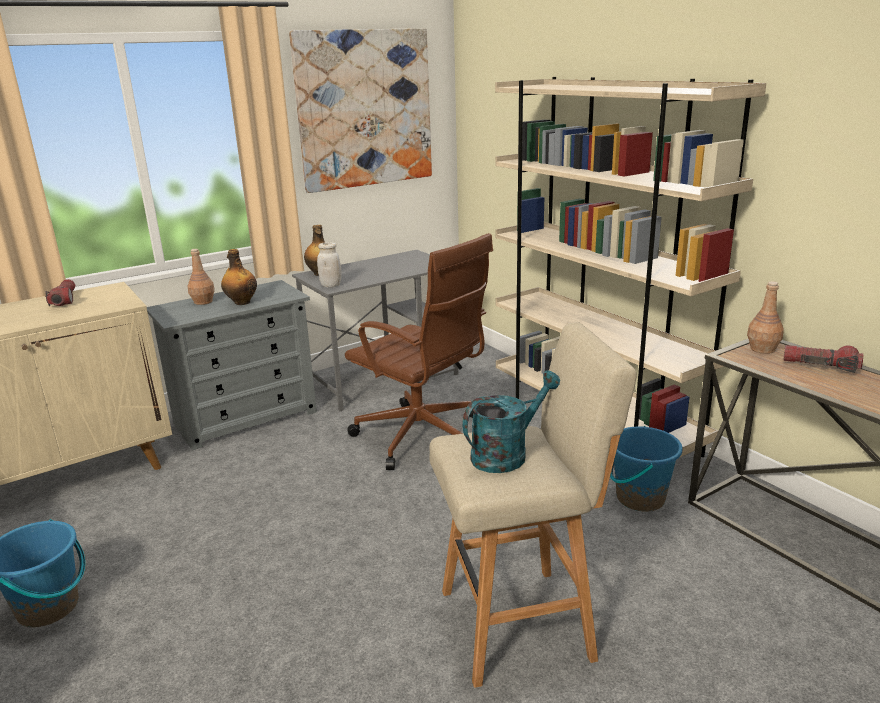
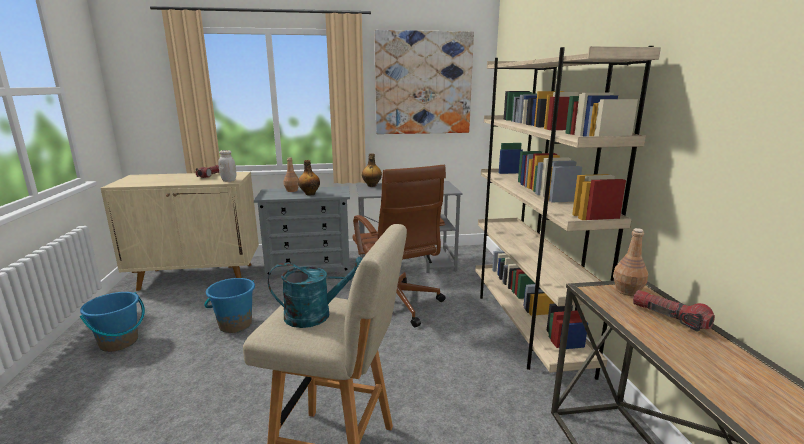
camera: 25 degrees right, 5 degrees down
(331, 285) = (367, 192): white jar -> white jar (229, 181)
(639, 498) = (512, 395): blue bucket -> blue bucket (235, 325)

